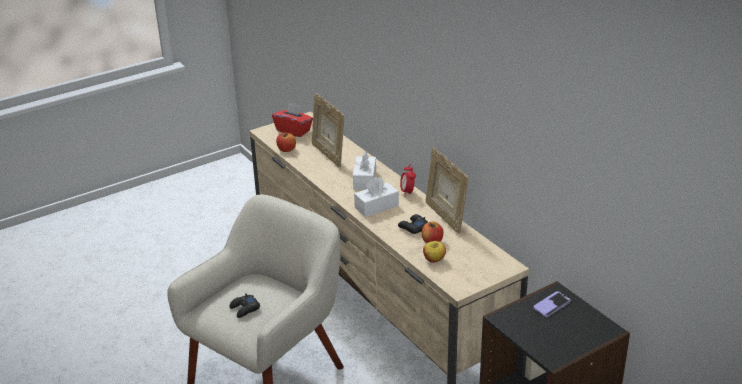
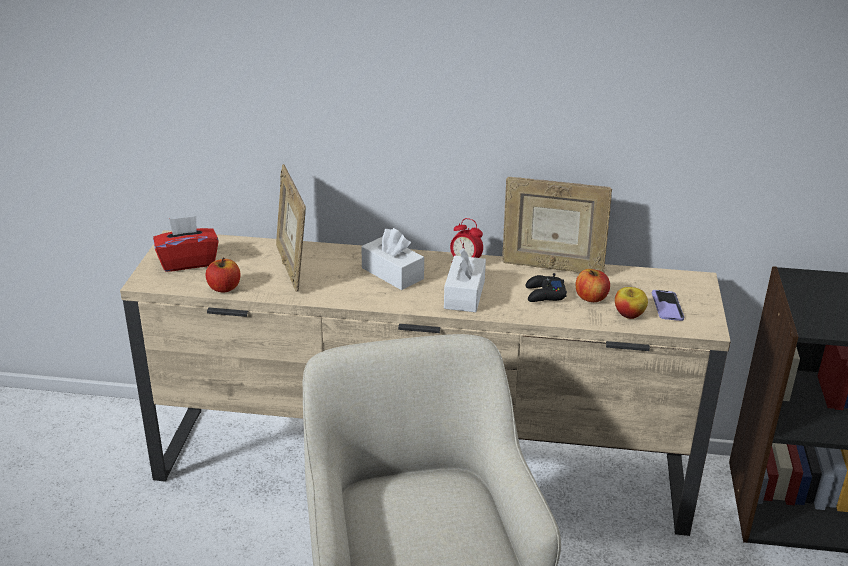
camera: 50 degrees left, 0 degrees up
(244, 309) = (427, 533): black game controller -> none
(328, 155) = (292, 268): picture frame -> picture frame turned 60 degrees clockwise
(551, 305) = (815, 290): phone -> phone (667, 306)

